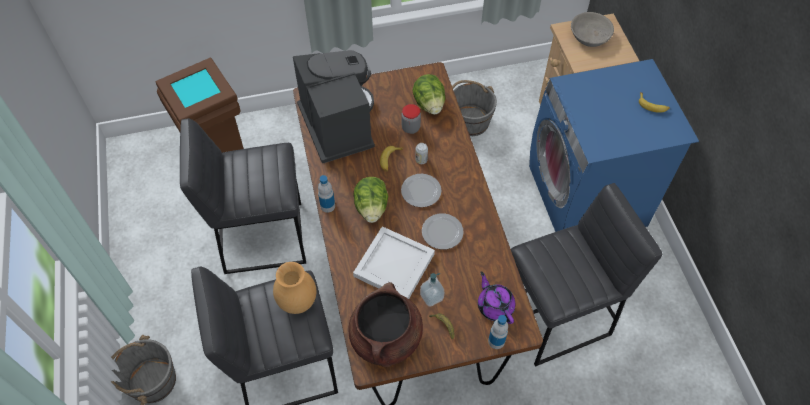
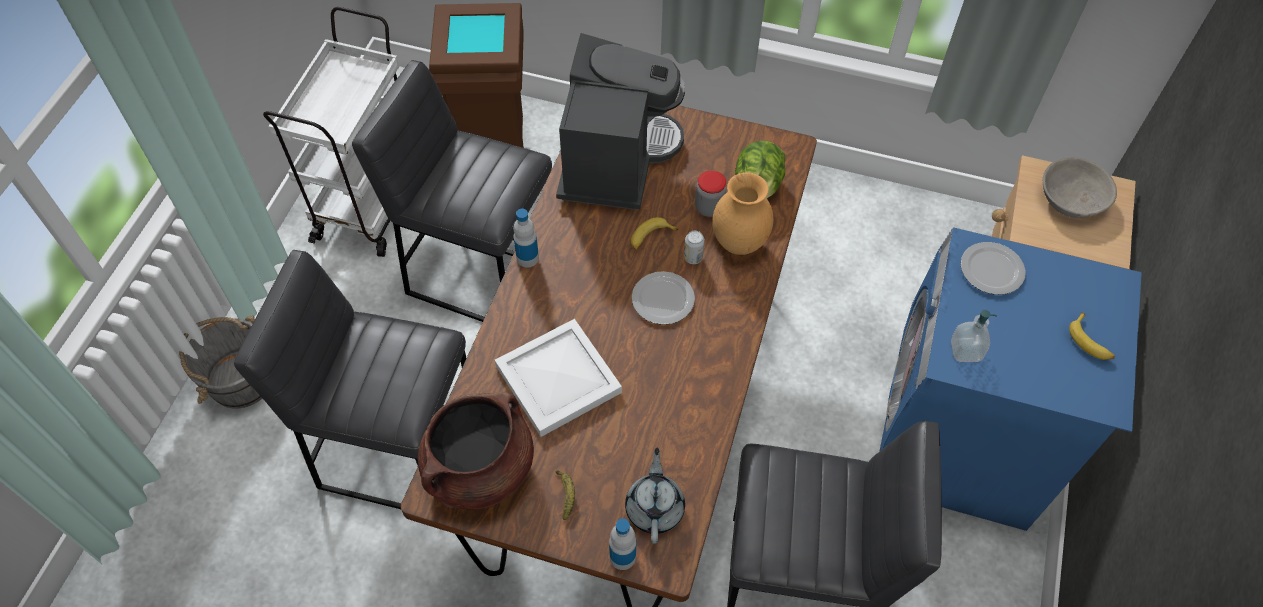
camera: 30 degrees right, 0 degrees up
(164, 229) = (372, 204): none -> white cart
(297, 303) = (413, 365): brown vase -> brown vase (738, 243)
(371, 208) = (582, 288): lettuce -> none
(431, 297) = (577, 448): soap dispenser -> soap dispenser (965, 351)
(441, 232) = (651, 369): plate -> plate (990, 270)
(470, 121) = (853, 251): grey bucket -> none
(495, 306) = (655, 507): purple teapot -> grey teapot

